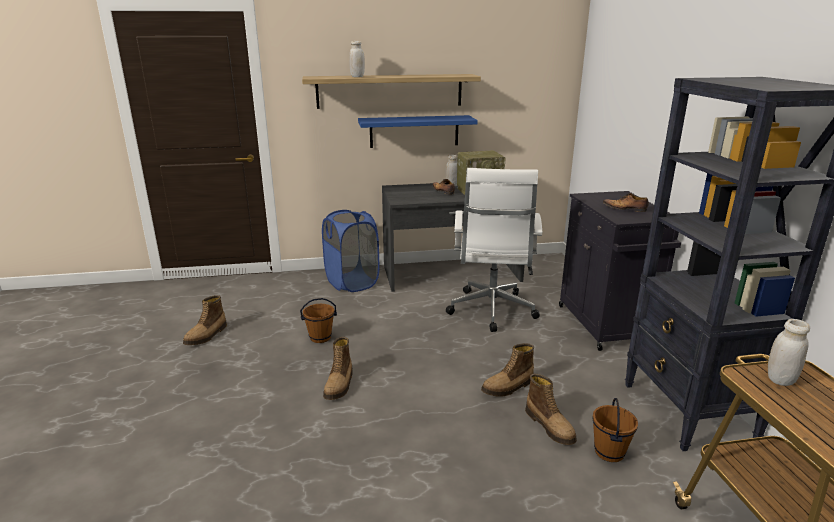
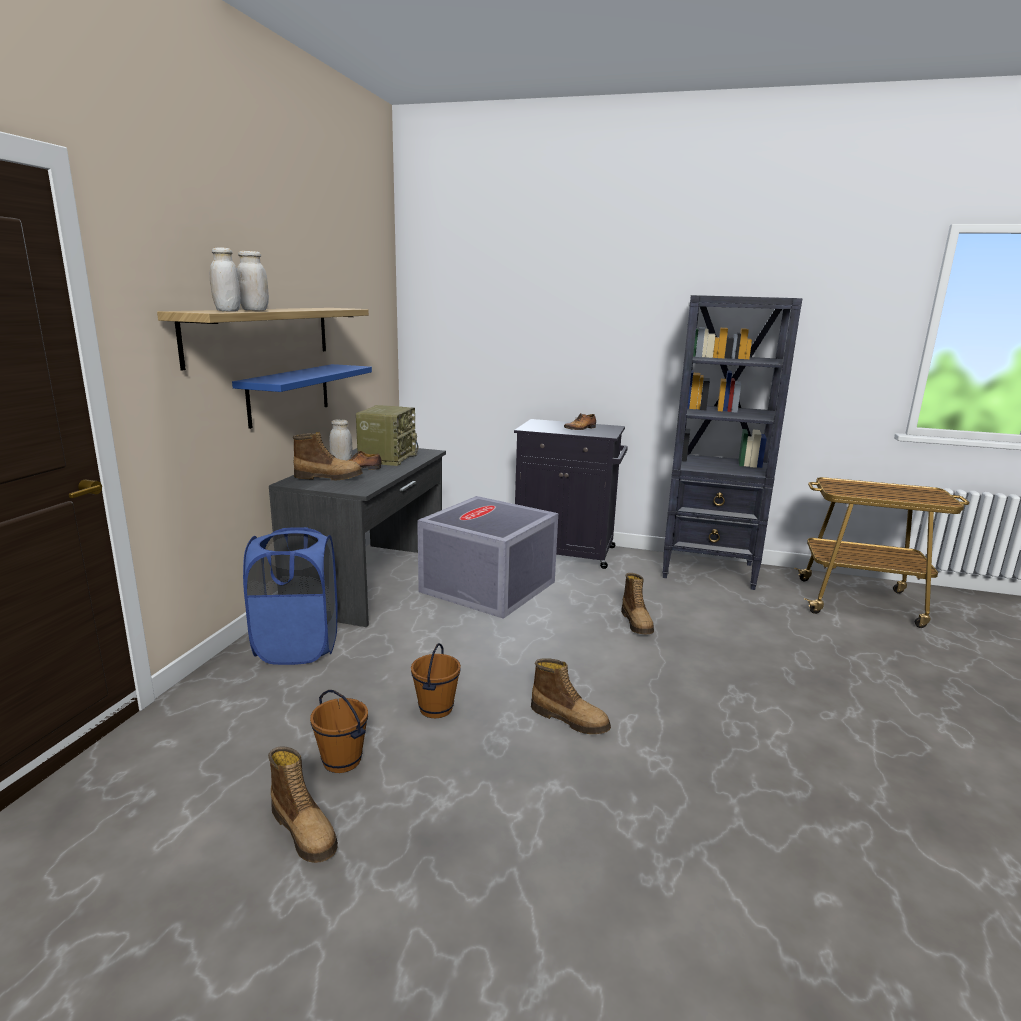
camera: 65 degrees left, 5 degrees down
(491, 312) = (488, 587): white office chair -> grey storage box
(550, 426) = (706, 624): boot -> boot (329, 477)
(608, 452) = (748, 614): brown bucket -> brown bucket (341, 761)
(780, 379) = (843, 488): white jar -> white jar (227, 311)

